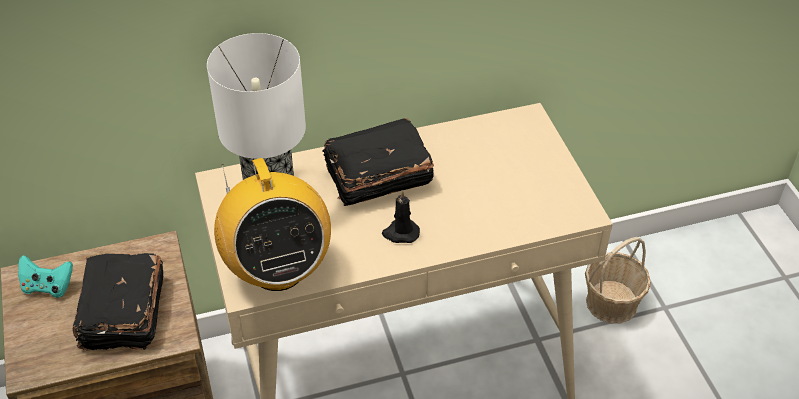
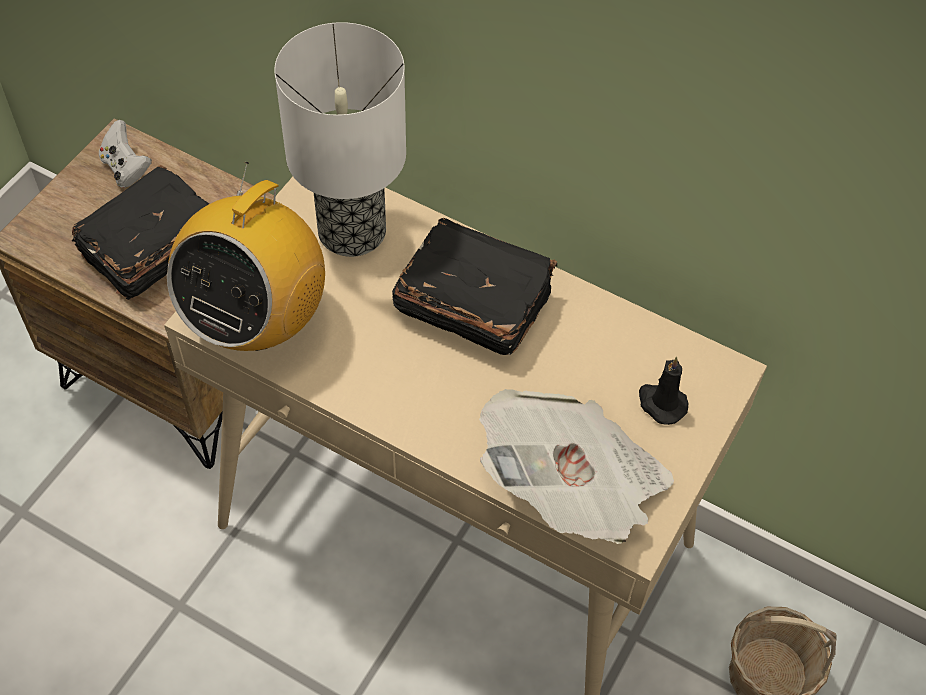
camera: 45 degrees right, 10 degrees up
(48, 286) = (126, 169): turquoise game controller -> white game controller
(400, 233) = (414, 385): black candle -> black candle (661, 403)
(531, 214) = (574, 487): none -> newspaper

